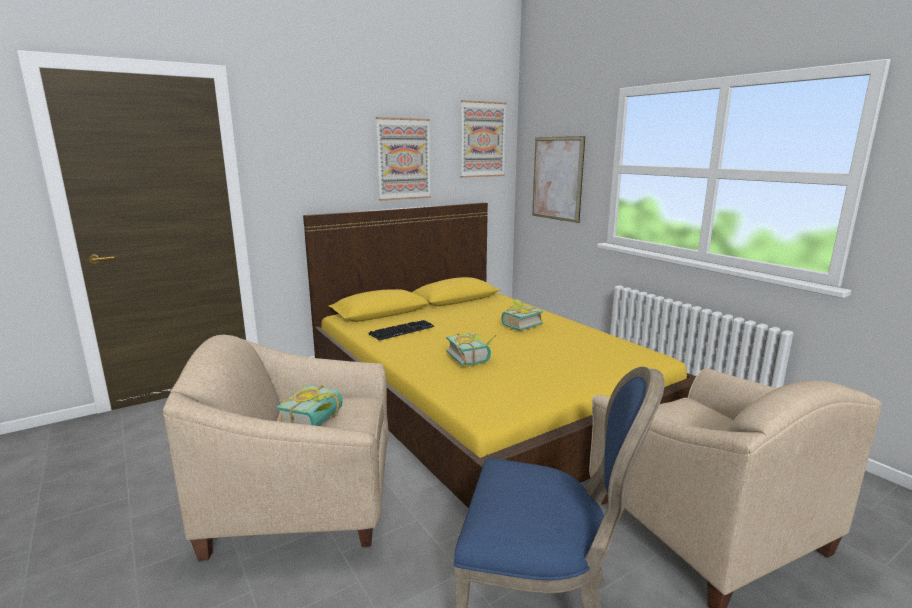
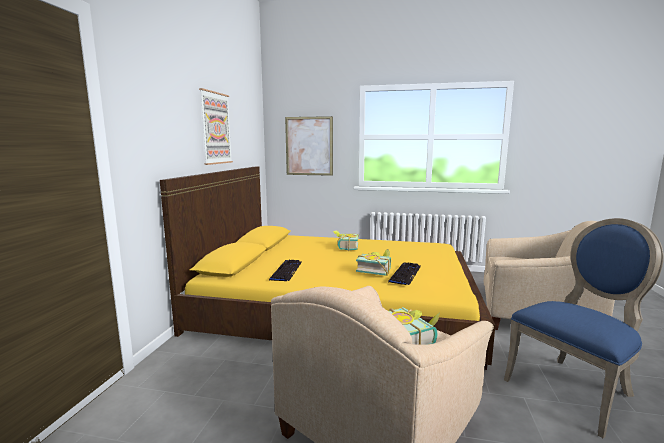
camera: 45 degrees left, 5 degrees down
(482, 139) = (251, 117): picture -> none
(490, 373) = (405, 274): none -> keyboard

